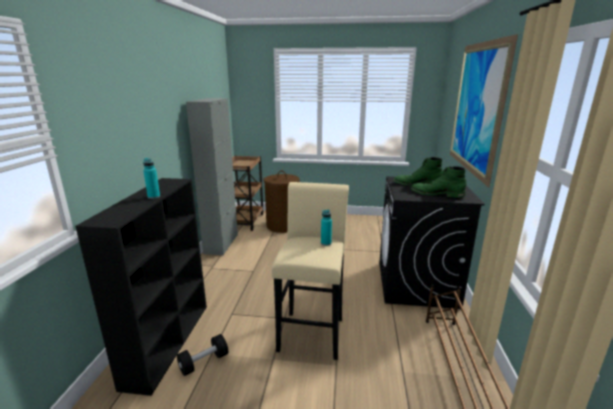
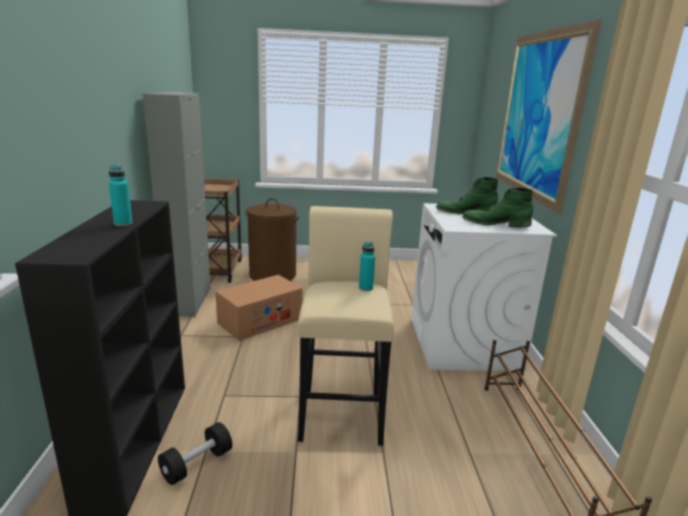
camera: 10 degrees left, 0 degrees up
(267, 260) = (260, 320): none -> cardboard box
(416, 284) = (463, 344): black washing machine -> white washing machine

